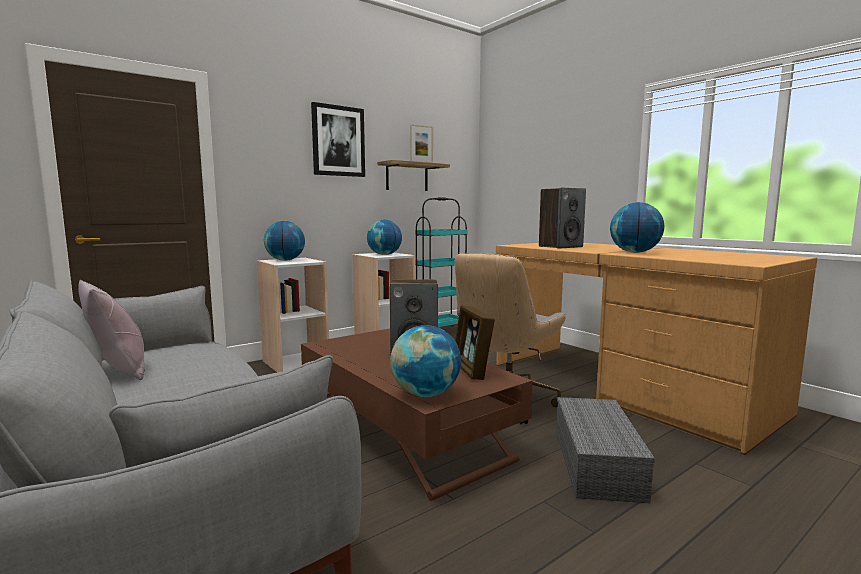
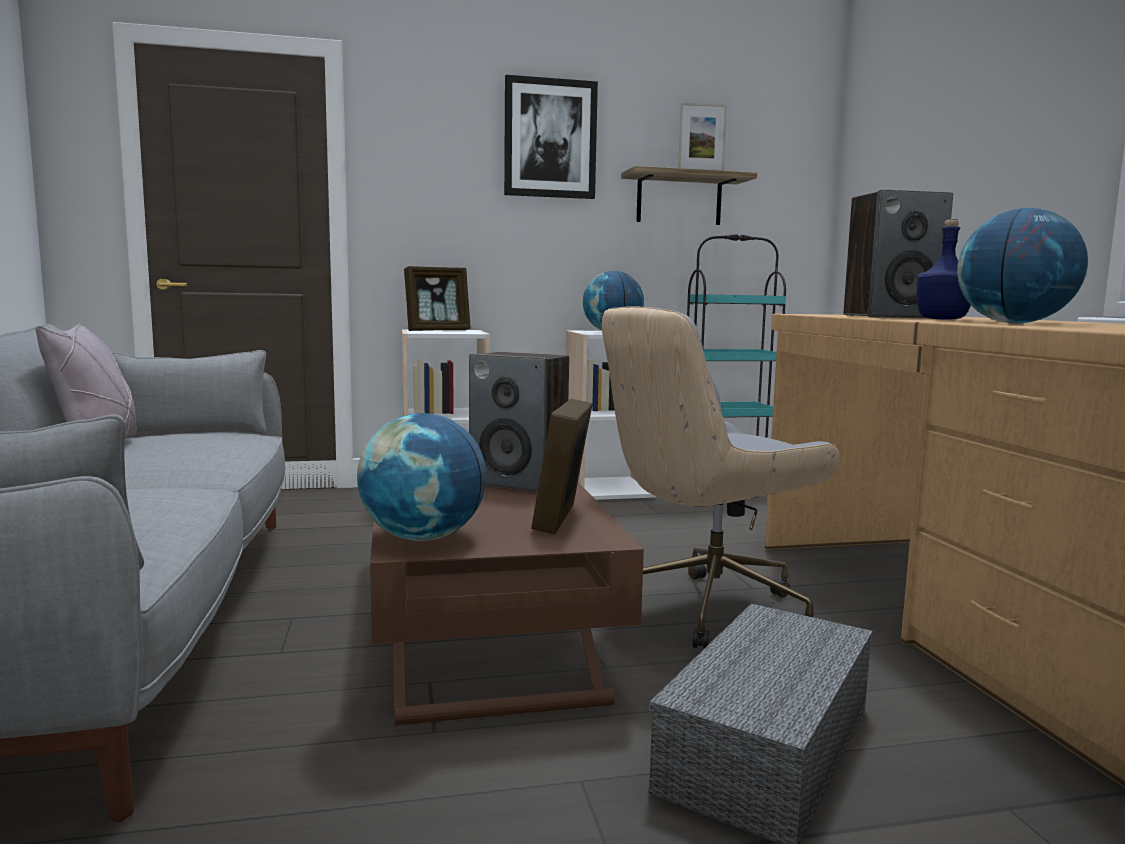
camera: 25 degrees right, 0 degrees up
(285, 260) = (438, 330): globe -> picture frame
(592, 249) = (943, 319): none -> blue bottle

